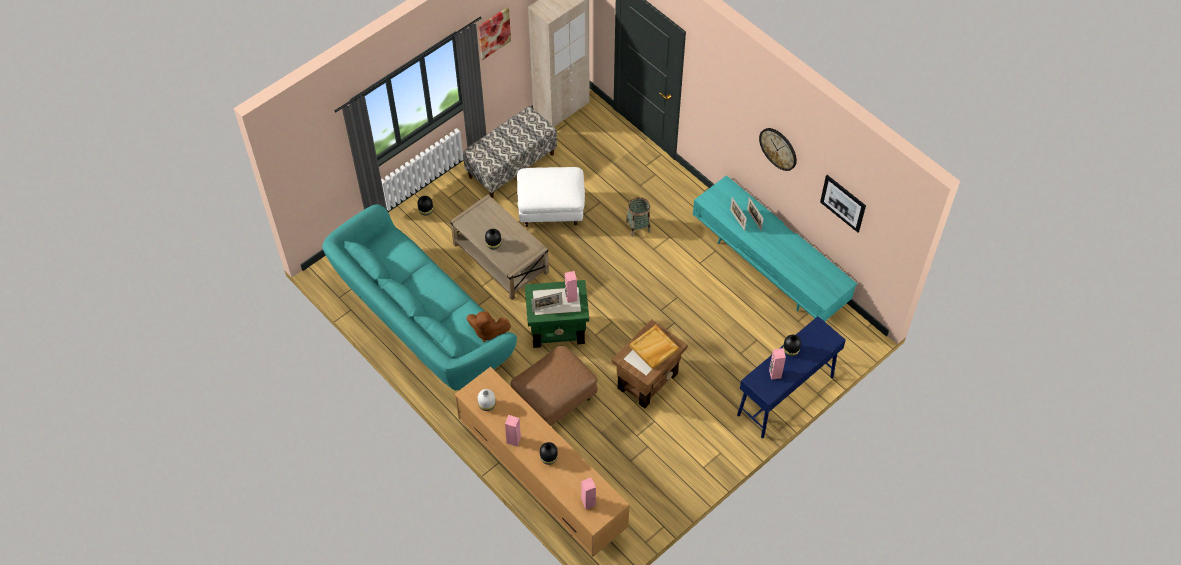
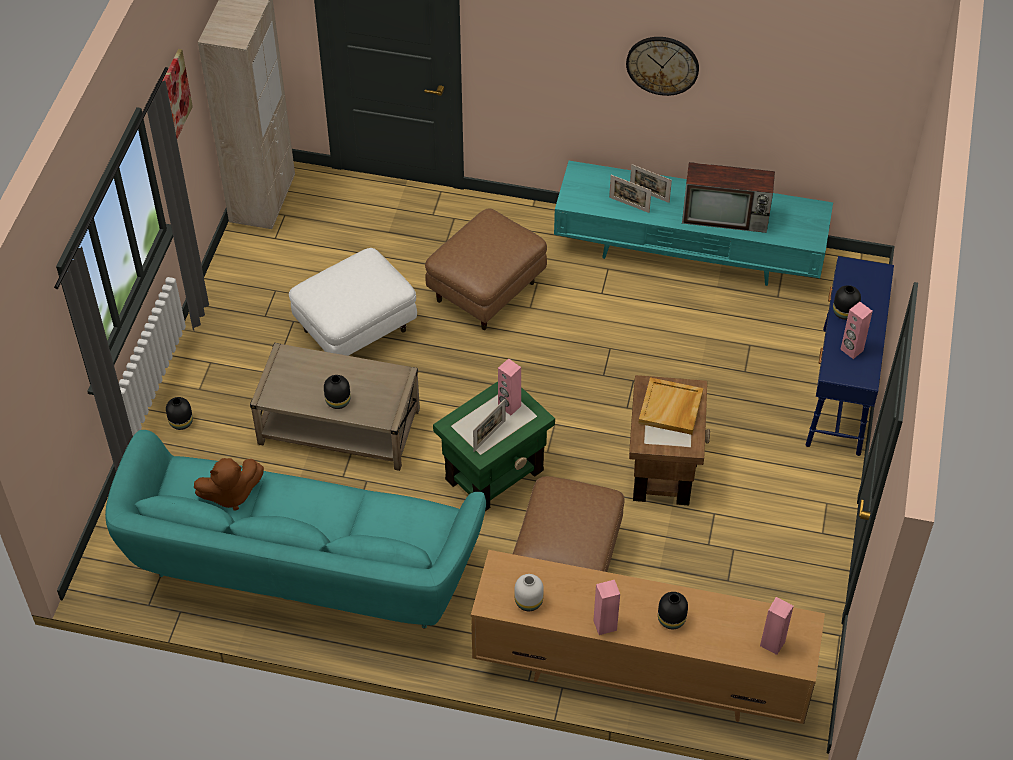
camera: 35 degrees left, 5 degrees down
(487, 331) = (428, 515): brown plush toy -> brown plush toy (231, 494)
(511, 165) = (253, 303): bench -> none
(638, 226) = (486, 291): basket -> brown ottoman
(787, 257) = (727, 217): none -> television
(843, 203) = (793, 89): picture -> none

